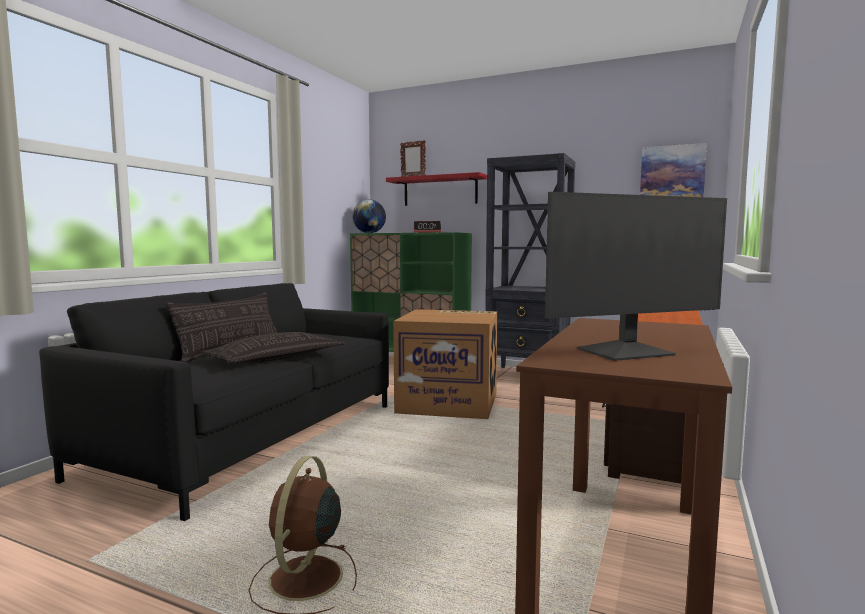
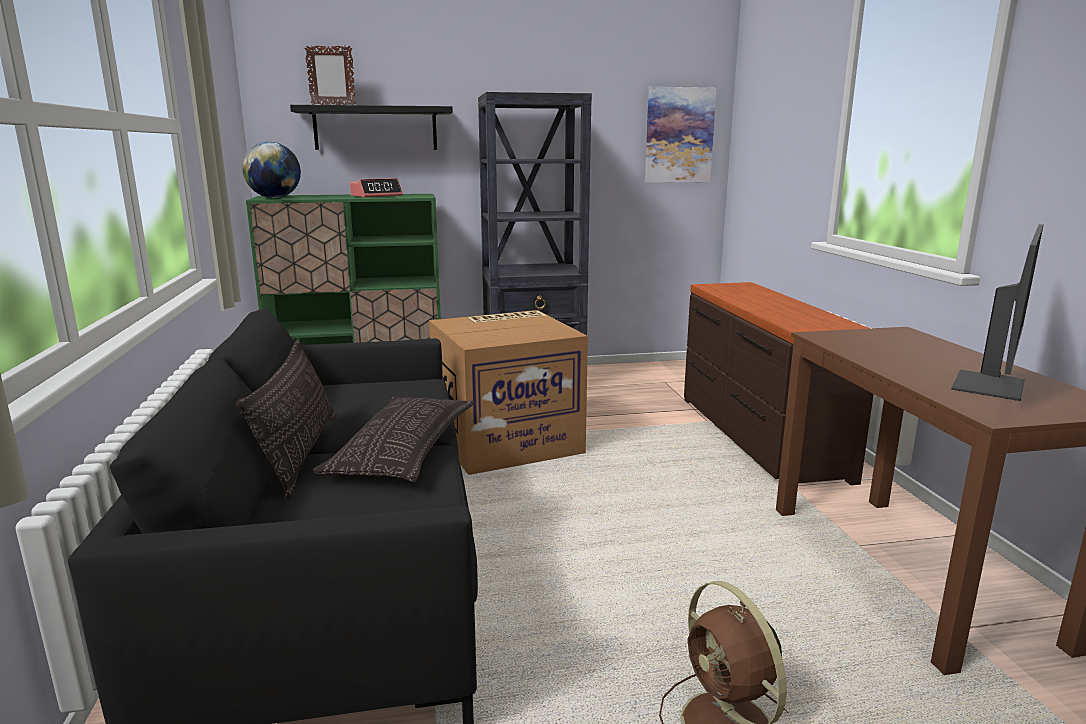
camera: 35 degrees left, 10 degrees up
(440, 191) = (375, 128): red shelf -> black shelf

